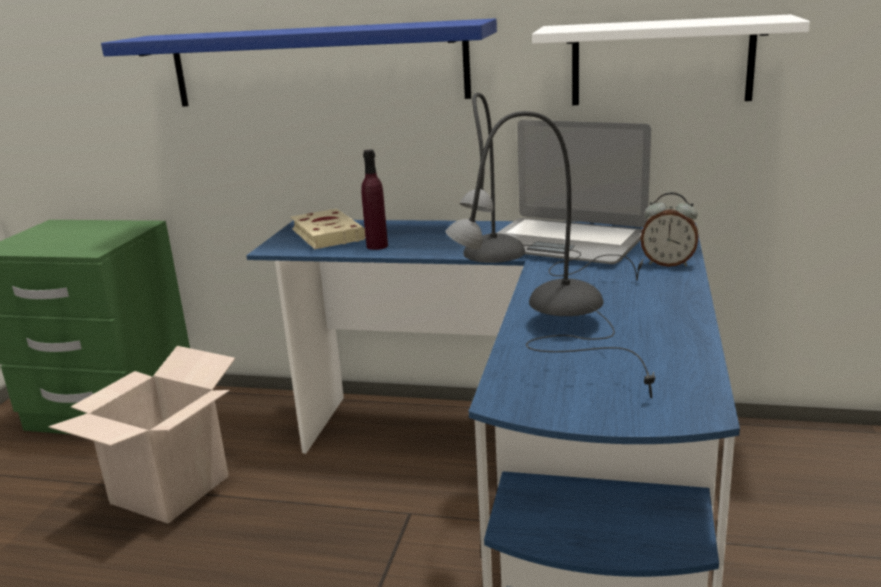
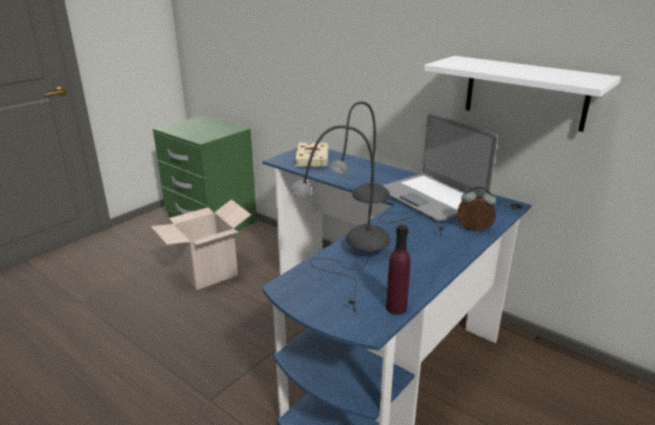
camera: 25 degrees right, 5 degrees up
(317, 65) = (329, 57): blue shelf -> none
(377, 246) = (329, 172): purple bottle -> purple bottle (396, 308)
(668, 264) = (474, 230): alarm clock -> alarm clock turned 150 degrees clockwise

